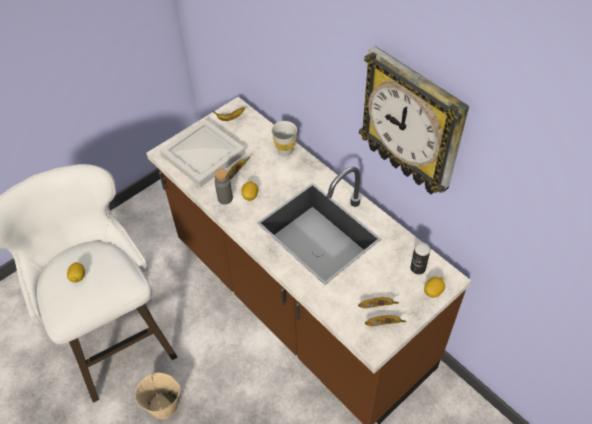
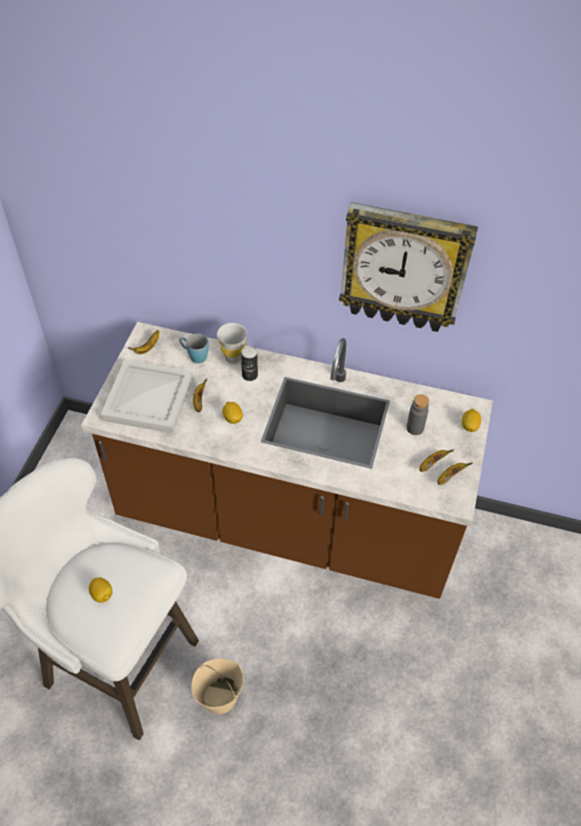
camera: 35 degrees left, 0 degrees up
(225, 198) = (208, 433): grey bottle -> grey bottle (415, 428)
(258, 138) = (194, 356): none -> blue mug
(418, 268) = (441, 411): can -> can (249, 375)

